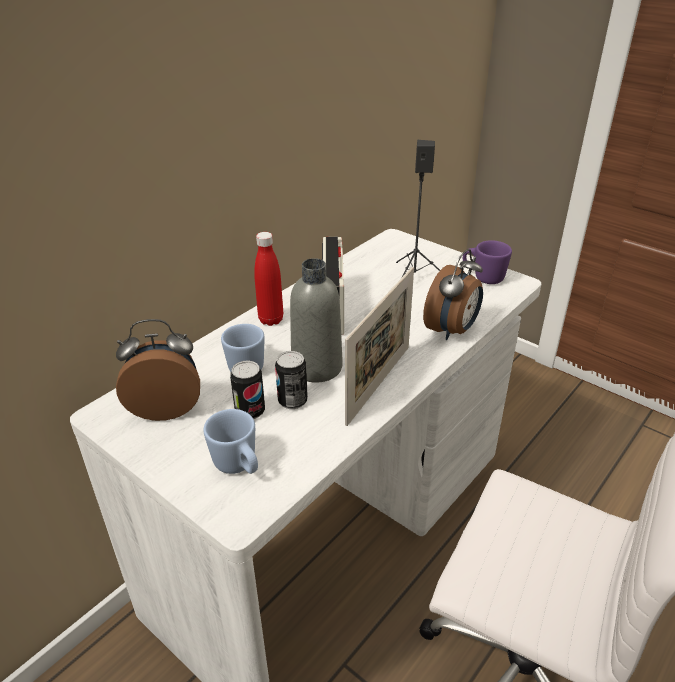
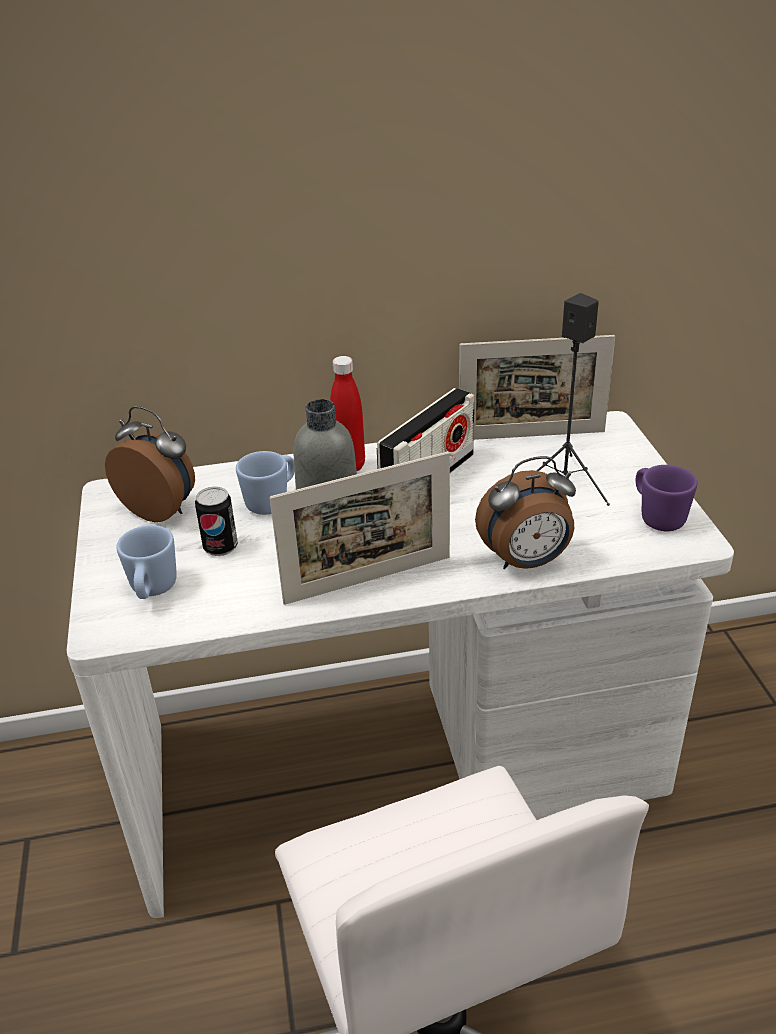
camera: 40 degrees right, 0 degrees up
(292, 401) = (267, 556): can -> none
(360, 259) = (531, 435): none -> picture frame

